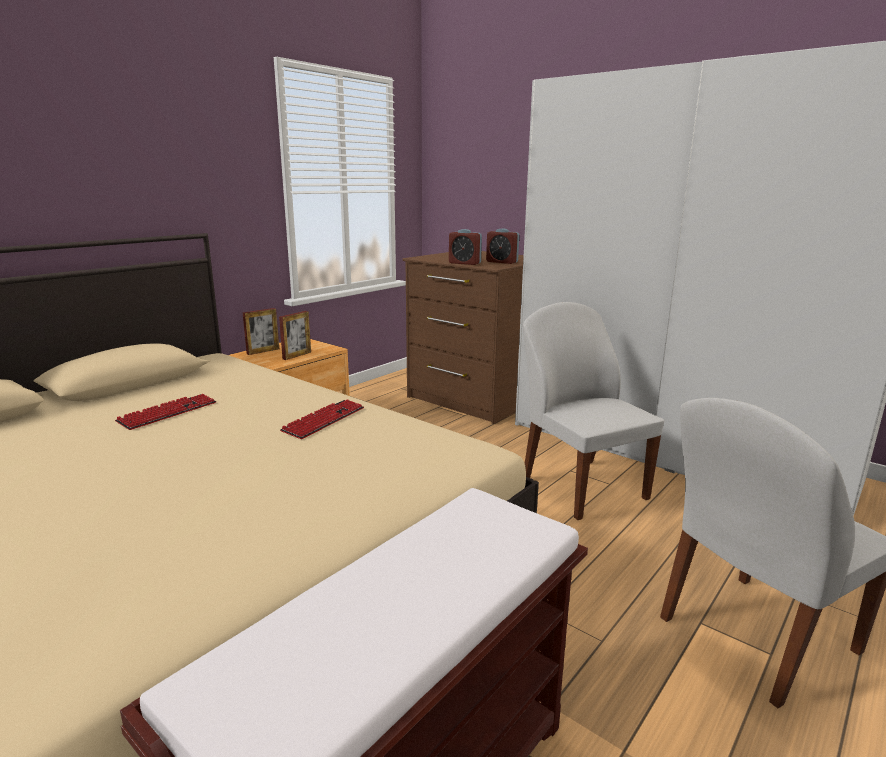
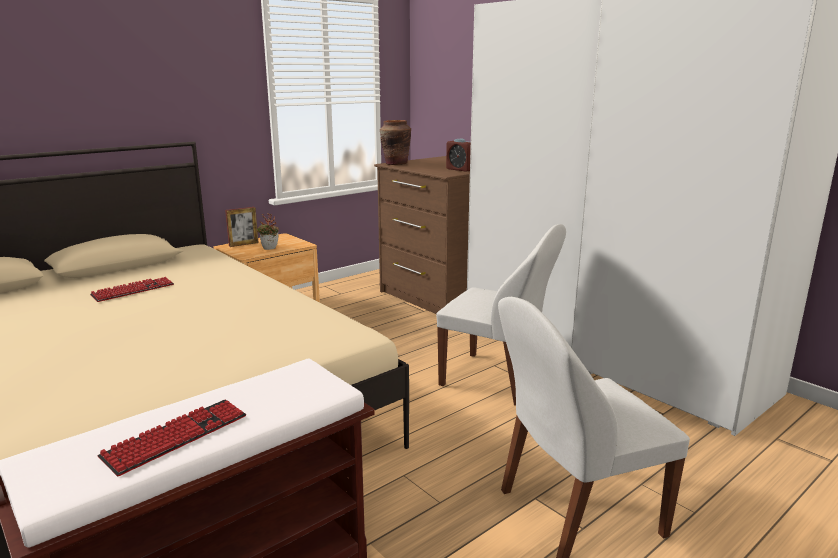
camera: 10 degrees right, 0 degrees up
(297, 355) = (269, 249): picture frame -> potted plant
(324, 420) = (249, 303): keyboard -> keyboard (177, 437)
(425, 257) = (396, 163): none -> brown vase
(464, 263) = (424, 170): alarm clock -> none
(581, 486) = (496, 379): white chair -> white chair turned 135 degrees clockwise

